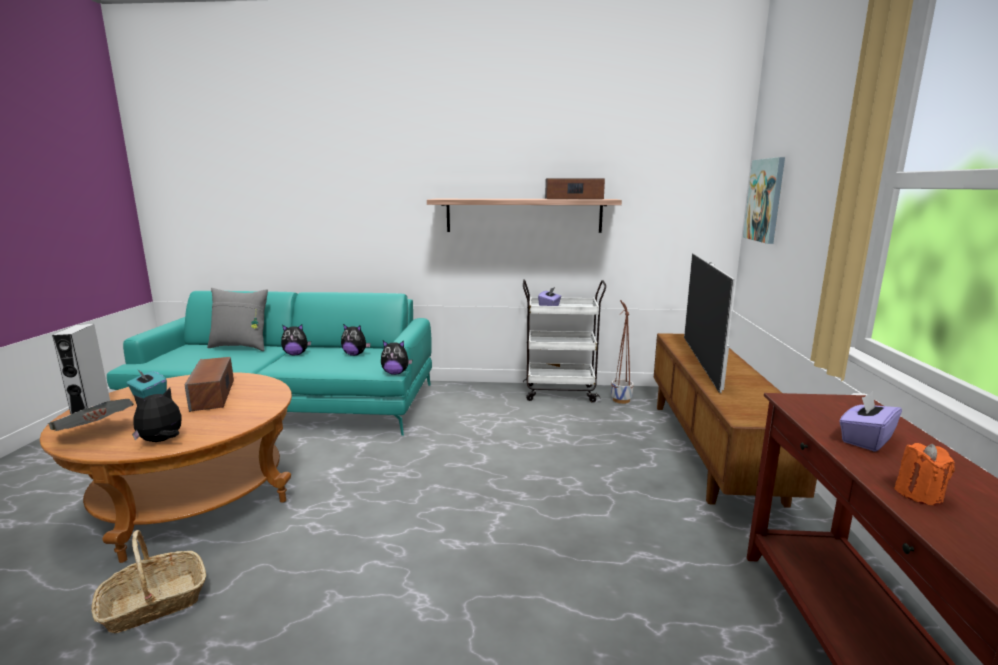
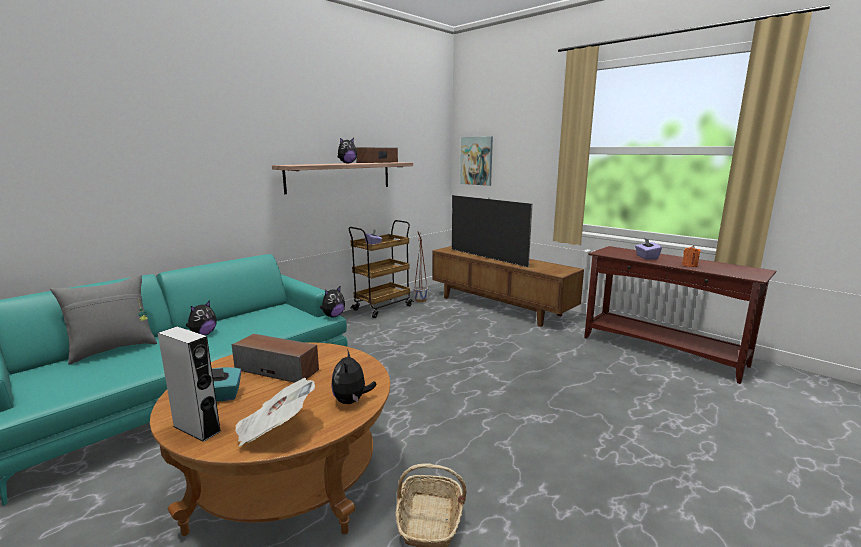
camera: 50 degrees left, 0 degrees up
(355, 354) = (263, 317): plush toy -> plush toy (347, 163)
(560, 393) = (383, 308): white cart -> brown cart

